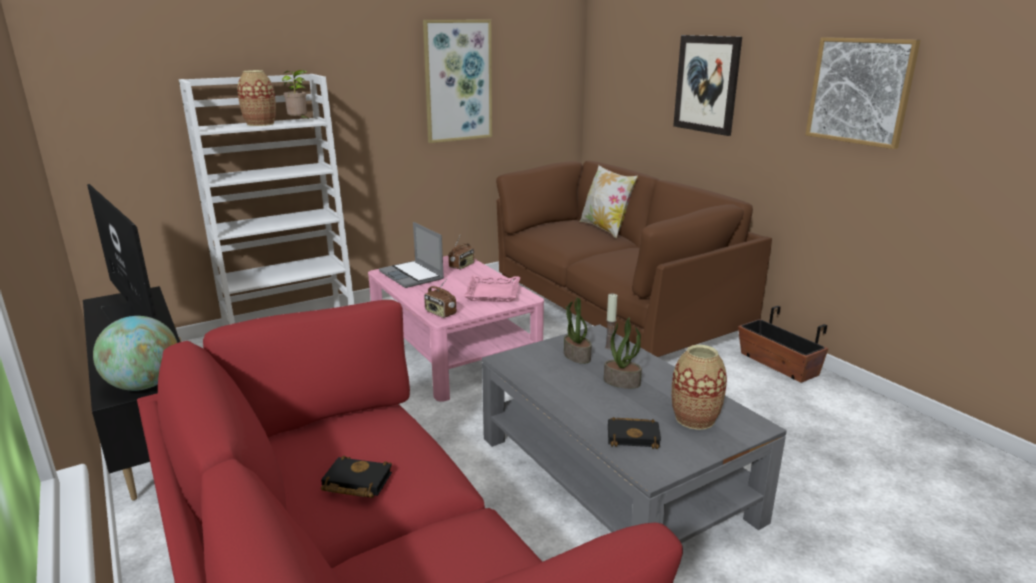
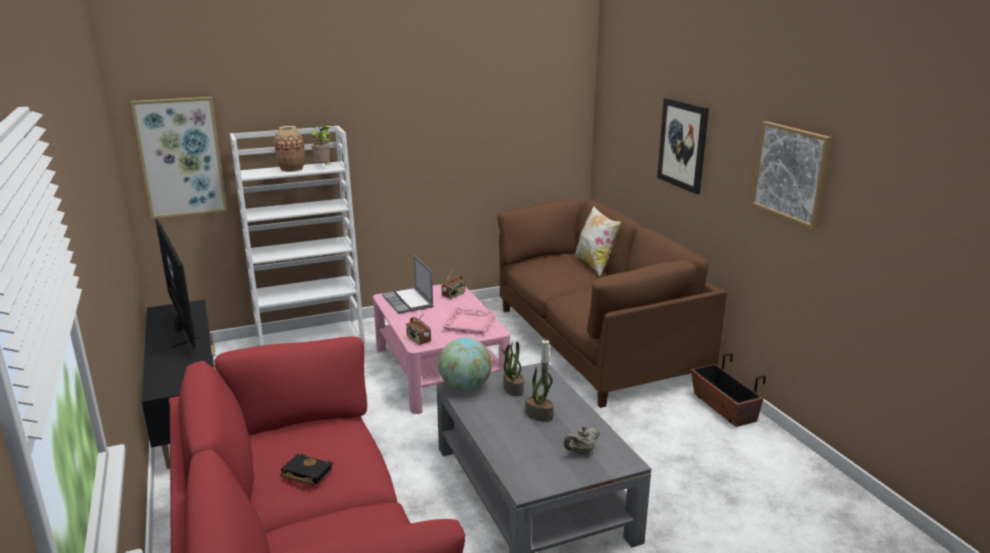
camera: 10 degrees right, 0 degrees up
(144, 385) = (179, 385): globe -> globe (465, 387)
(458, 81) = (468, 127): picture -> picture (181, 157)
(634, 436) = (526, 460): black book -> none
(694, 419) = (581, 452): vase -> beige teapot

